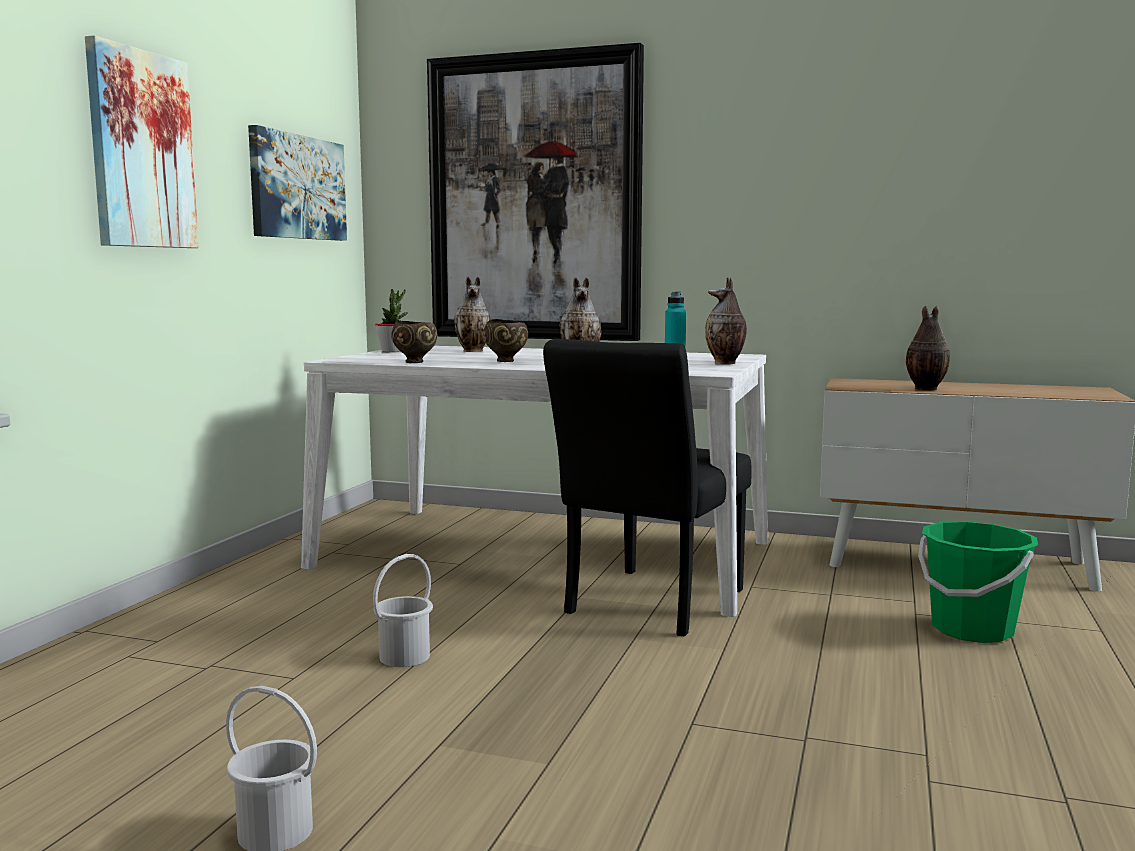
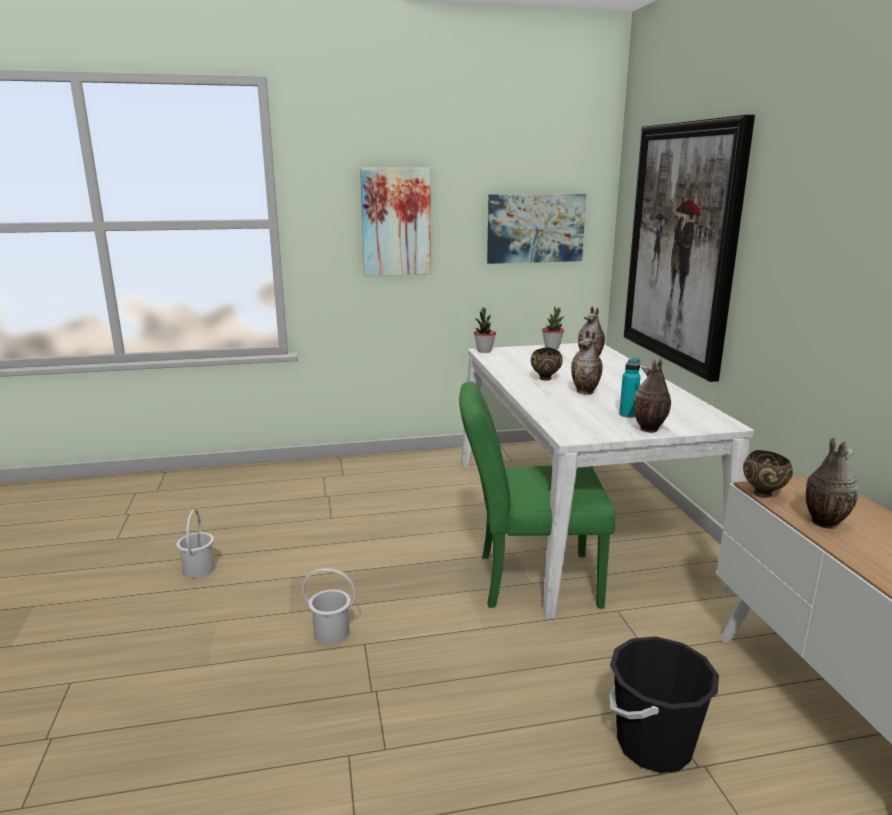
camera: 60 degrees right, 10 degrees up
(334, 360) = (484, 351): none -> potted plant
(403, 657) = (376, 533): white bucket -> white bucket (331, 633)
(415, 362) = (503, 365): brown bowl -> brown bowl (764, 494)
(647, 606) = (527, 580): black chair -> green chair
(971, 629) = (653, 745): green bucket -> black bucket

